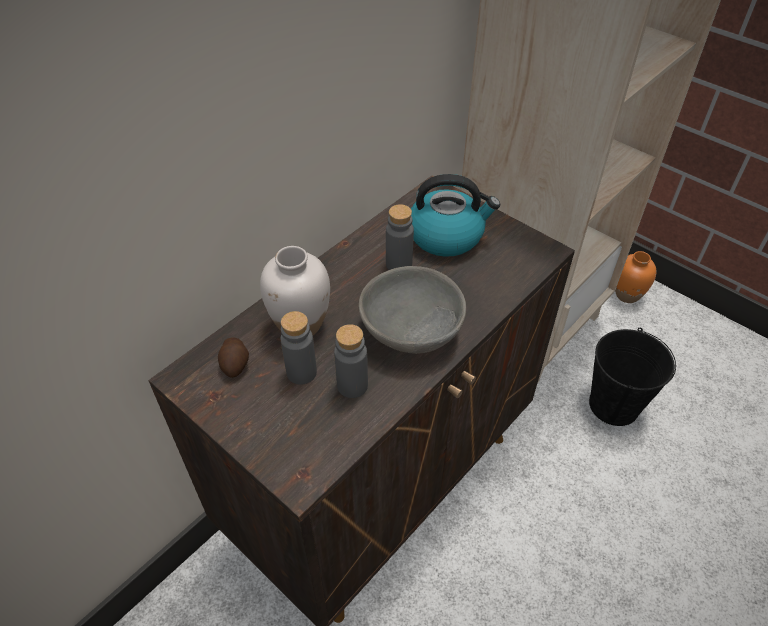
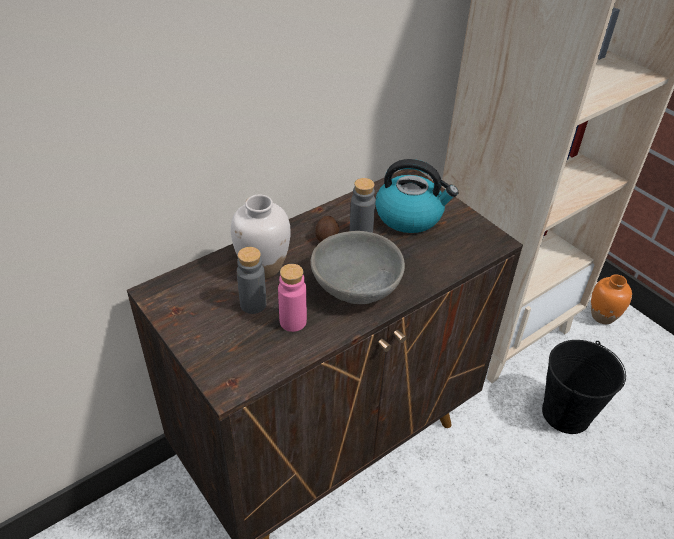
camera: 10 degrees right, 5 degrees down
(235, 363) = (200, 288): potato -> potato (327, 237)
(352, 385) = (293, 321): grey bottle -> pink bottle

